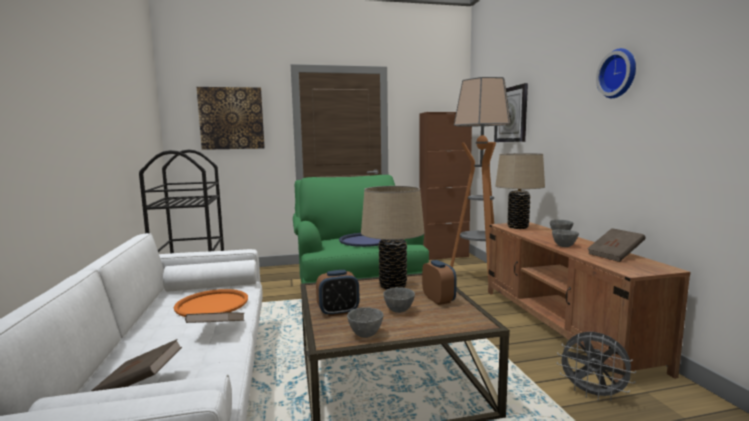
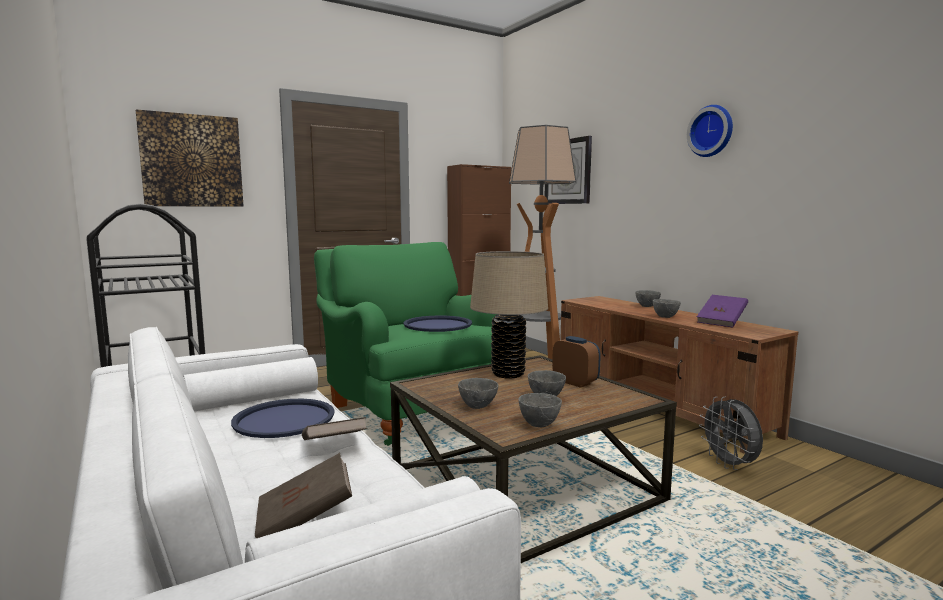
camera: 20 degrees left, 0 degrees up
(212, 304) = (284, 419): orange tray -> blue tray
(338, 312) = (478, 406): alarm clock -> grey bowl
(518, 227) = (595, 301): beige table lamp -> none
(593, 394) = (730, 465): grey fan -> grey fan turned 60 degrees clockwise
(615, 255) = (721, 322): brown book -> purple book

